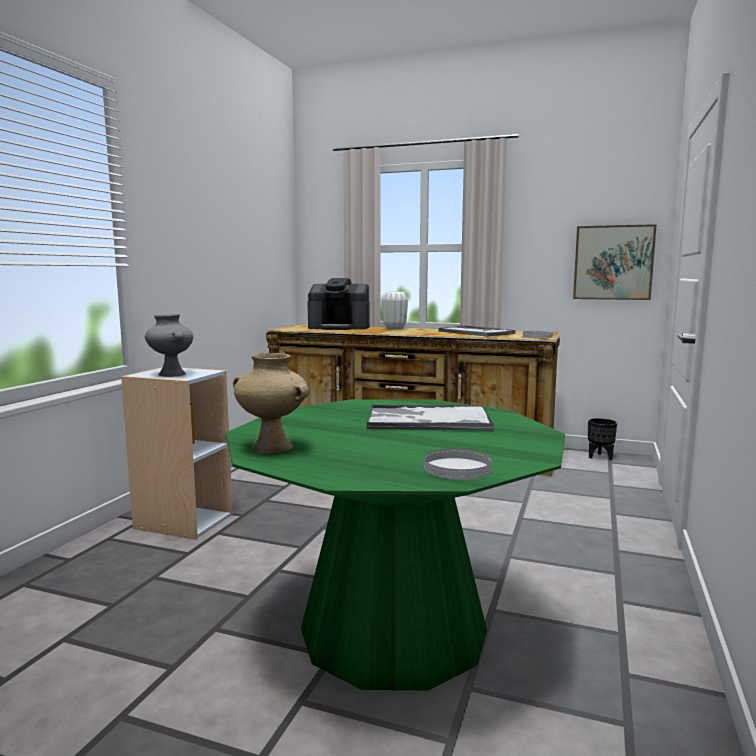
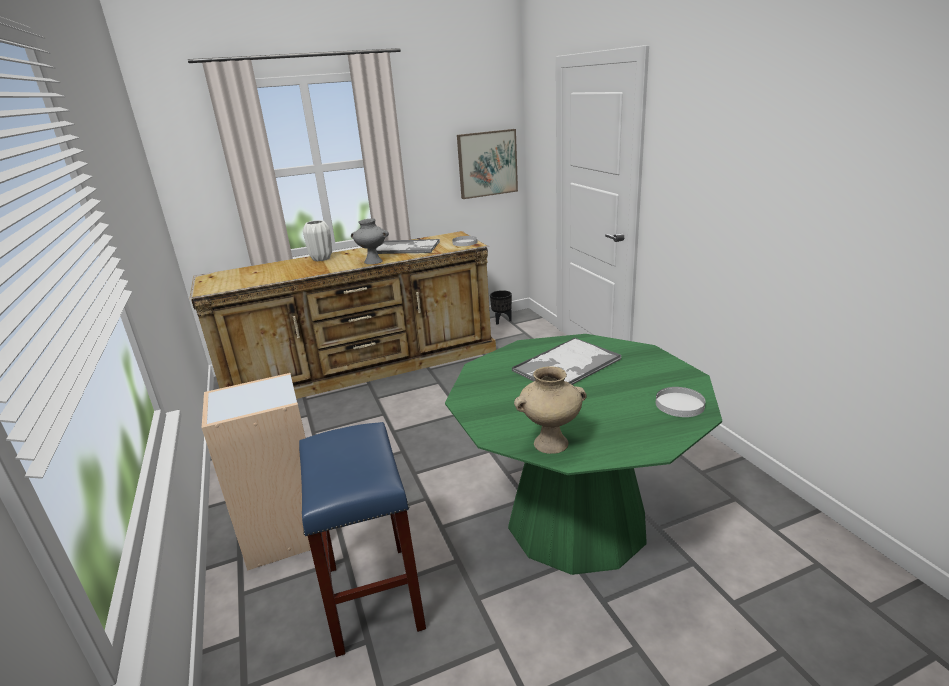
camera: 40 degrees left, 15 degrees up
(162, 582) = (372, 595): none -> blue stool
(171, 374) = (253, 402): grey vase -> grey vase (372, 262)
(339, 327) = (262, 270): coffee machine -> none

